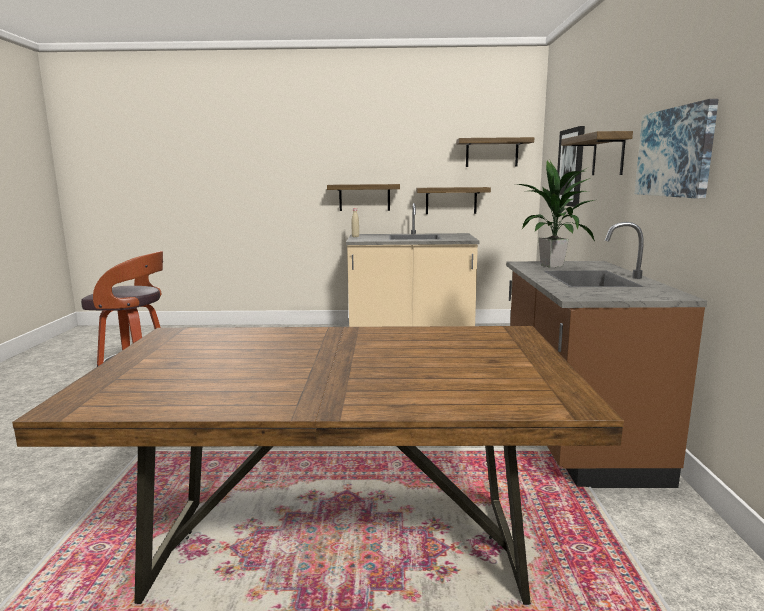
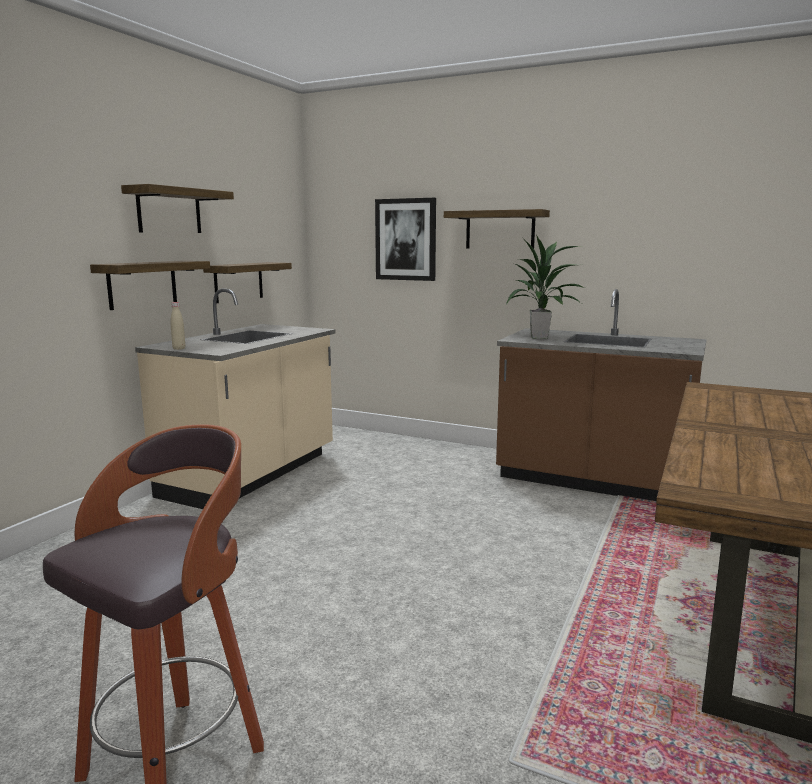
camera: 65 degrees left, 0 degrees up
(492, 153) = (269, 218): shelf -> shelf (169, 211)
(675, 152) = (629, 232): picture -> none

